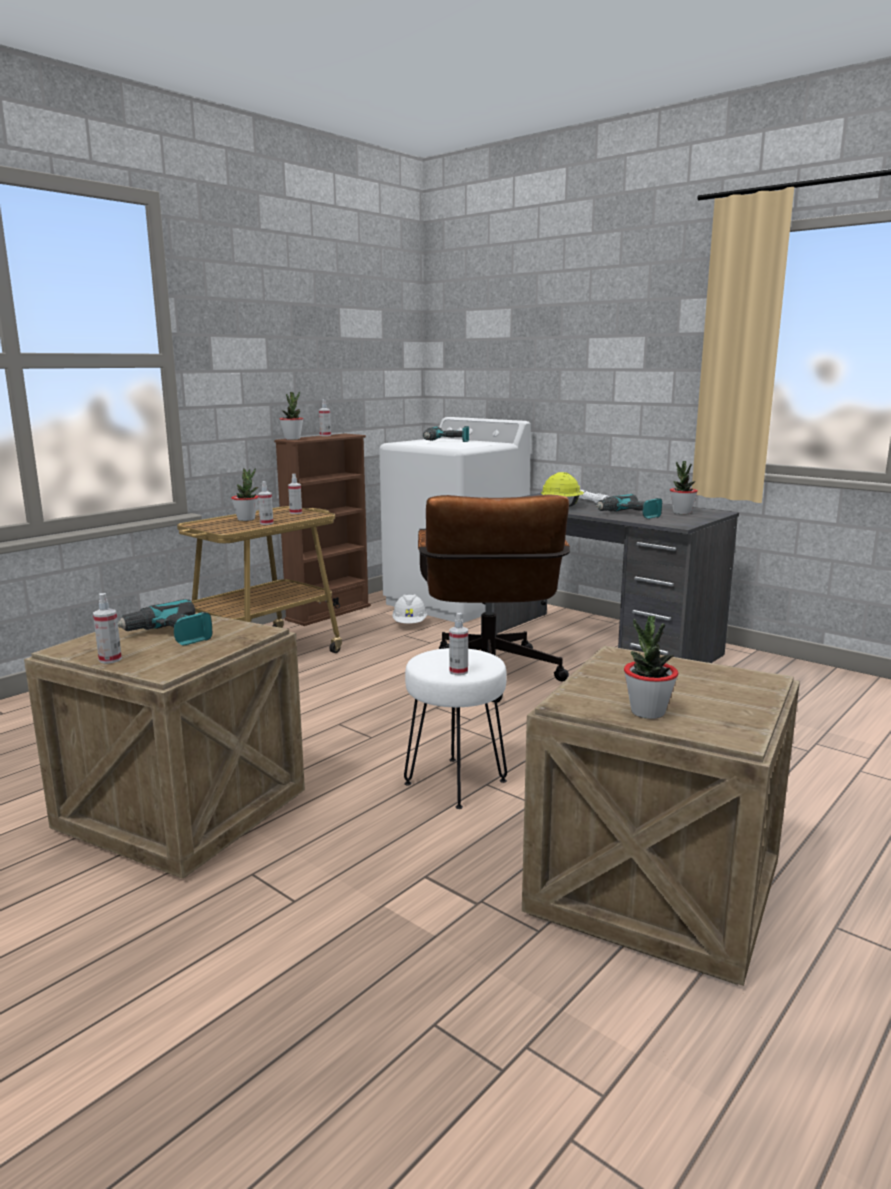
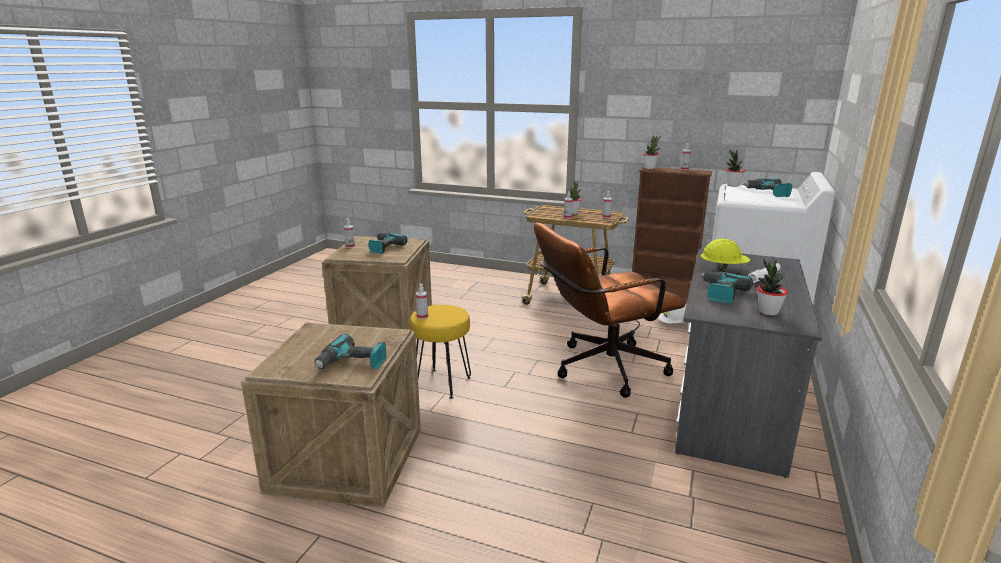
camera: 70 degrees right, 5 degrees up
(454, 782) = (442, 383): white stool -> yellow stool
(647, 712) = (302, 346): potted plant -> potted plant (733, 185)
(721, 682) = (352, 364): none -> power drill

